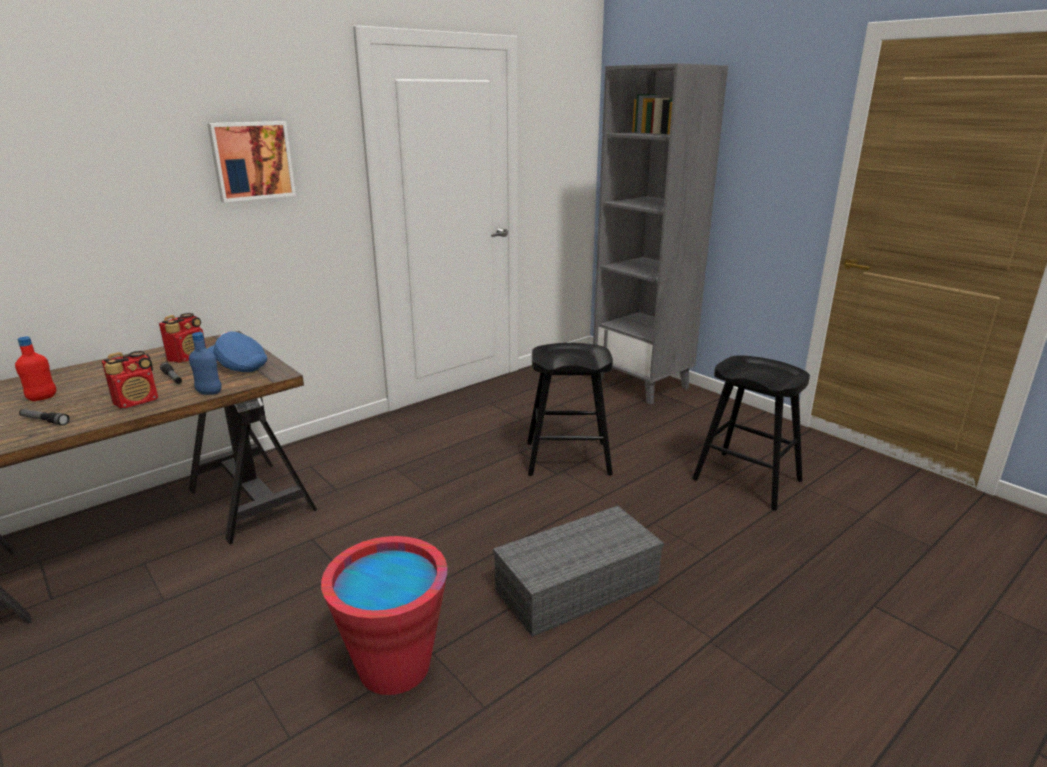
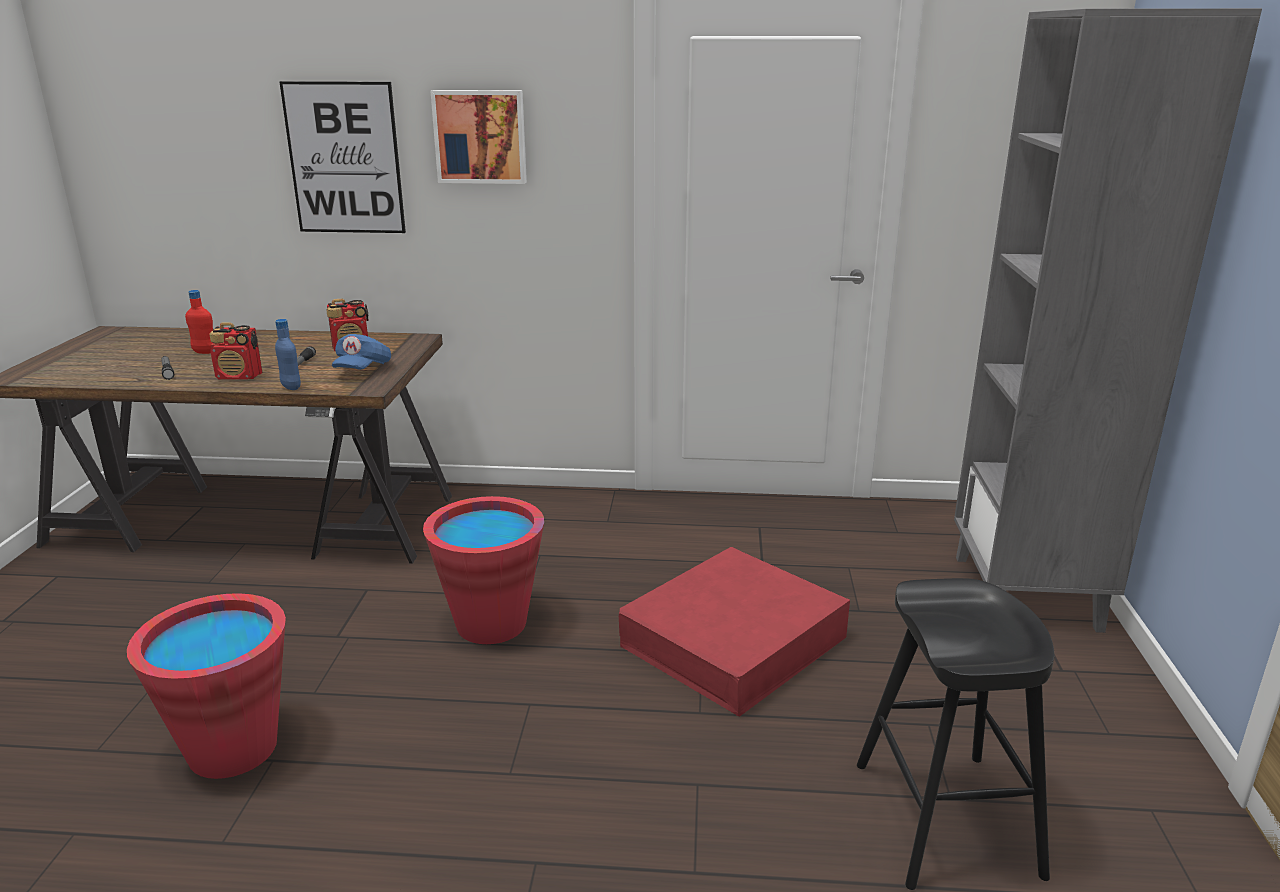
camera: 45 degrees right, 0 degrees up
(125, 190) = (344, 158): none -> picture
(239, 366) = (363, 369): blue cap -> blue cap turned 150 degrees counterclockwise
(432, 514) = (491, 624): none -> red bucket
(567, 458) = (734, 641): black stool -> red storage box
(578, 584) = (490, 792): grey storage box -> none

